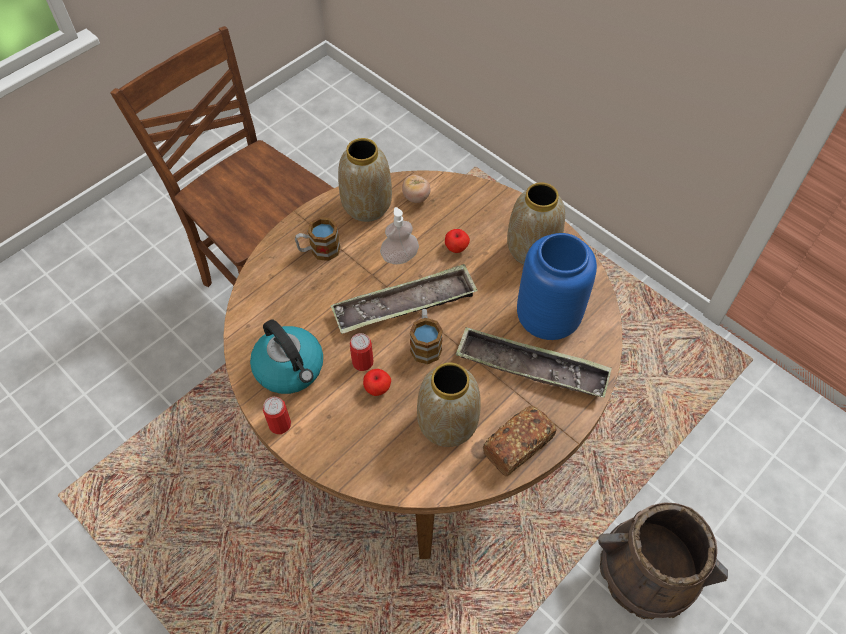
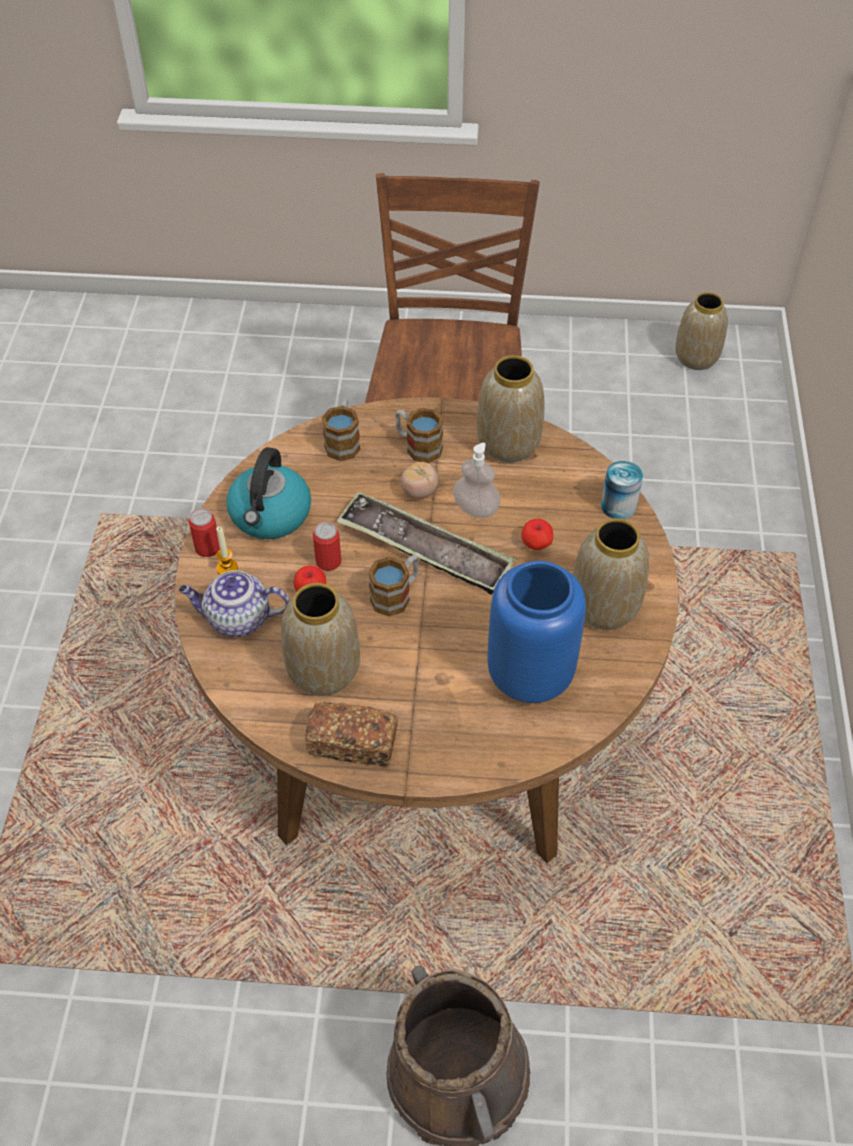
camera: 50 degrees right, 5 degrees down
(271, 286) = (343, 441): none -> mug
(308, 102) = (696, 358): none -> vase
(309, 424) = (227, 568): none -> candle
(359, 447) = (237, 619): none -> teapot
(416, 197) = (563, 472): tomato -> tomato (419, 491)
(467, 191) = (618, 506): none -> can
(531, 367) = (456, 698): tray -> none

